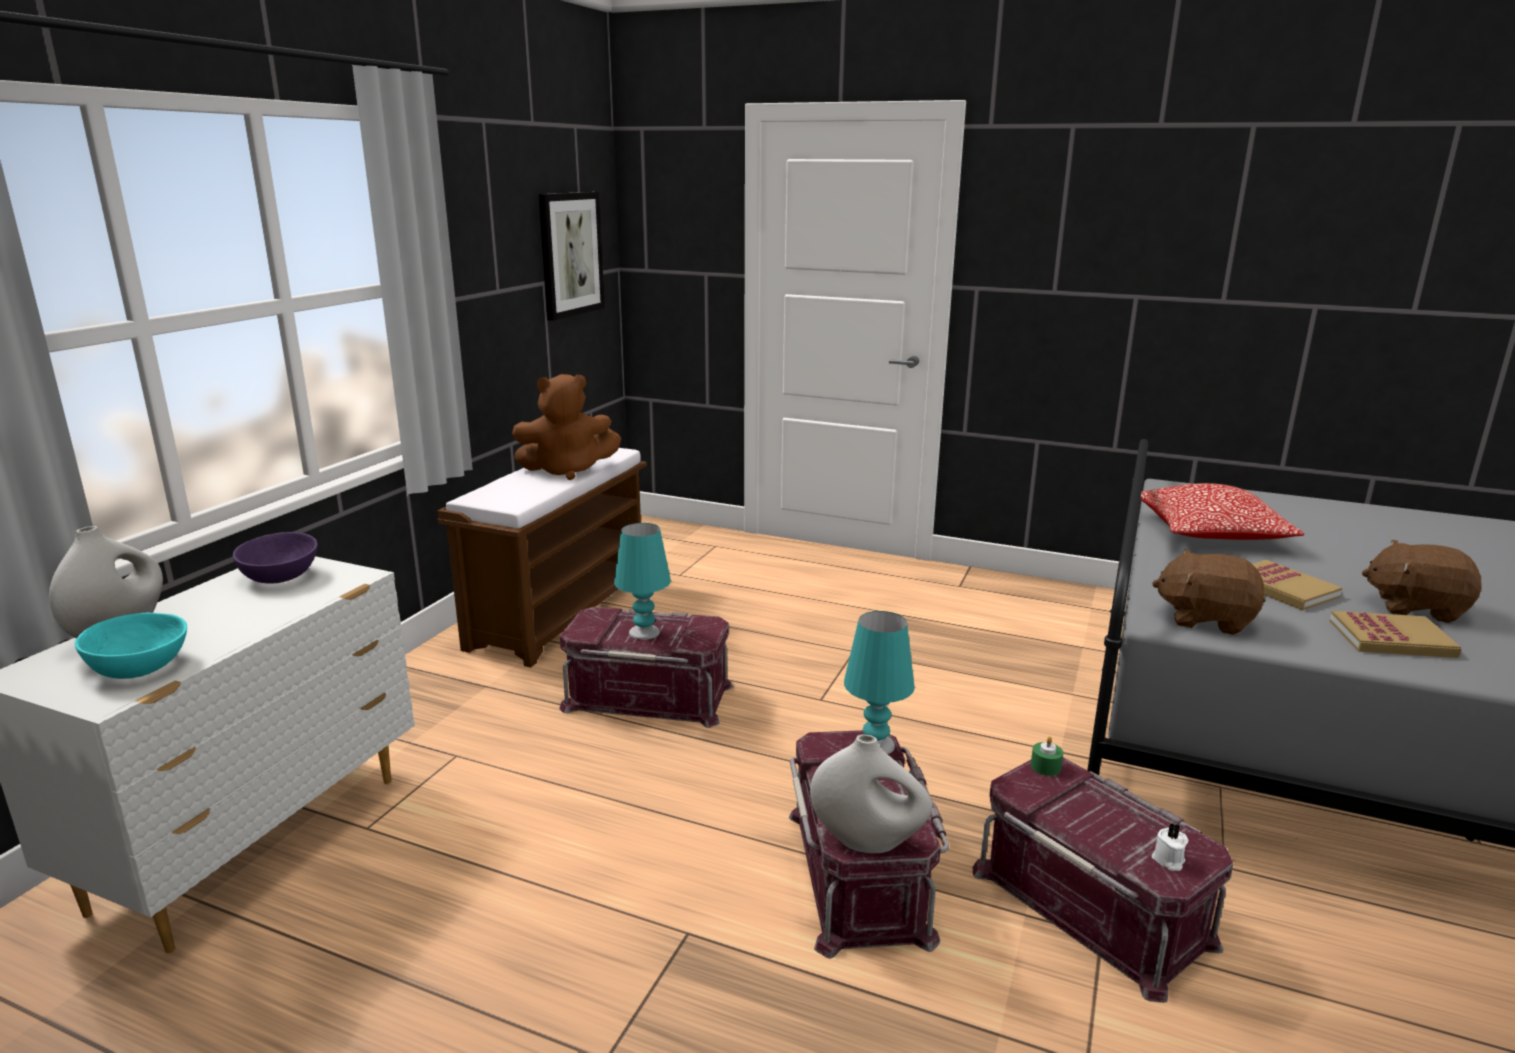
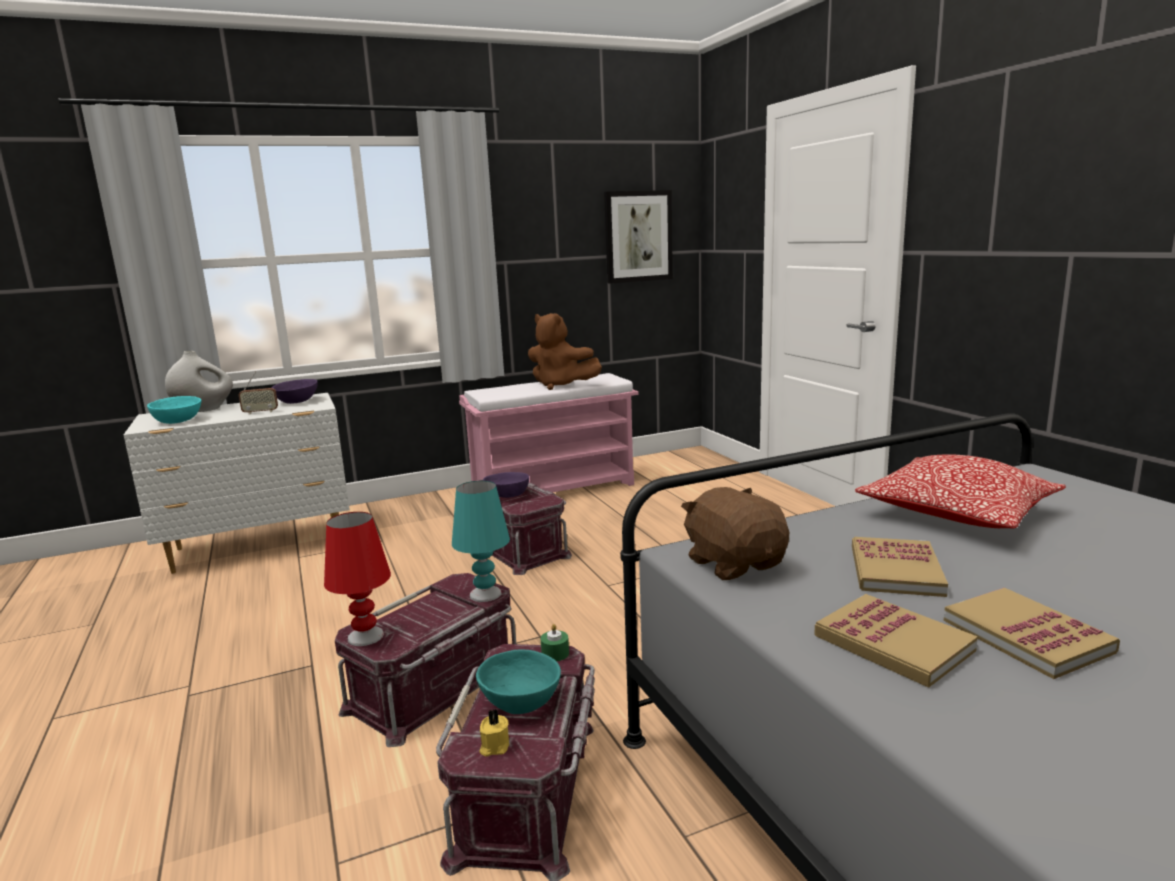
camera: 45 degrees right, 5 degrees down
(272, 610) = (260, 412): none -> radio
(560, 611) = (555, 489): brown bench -> pink bench
(644, 632) = (508, 495): turquoise table lamp -> purple bowl
(868, 841) = (366, 636): white vase -> red table lamp
(1103, 818) = (520, 701): none -> turquoise bowl
(1168, 860) = (494, 747): white candle -> yellow candle
(1415, 608) = (1026, 636): brown plush toy -> book

